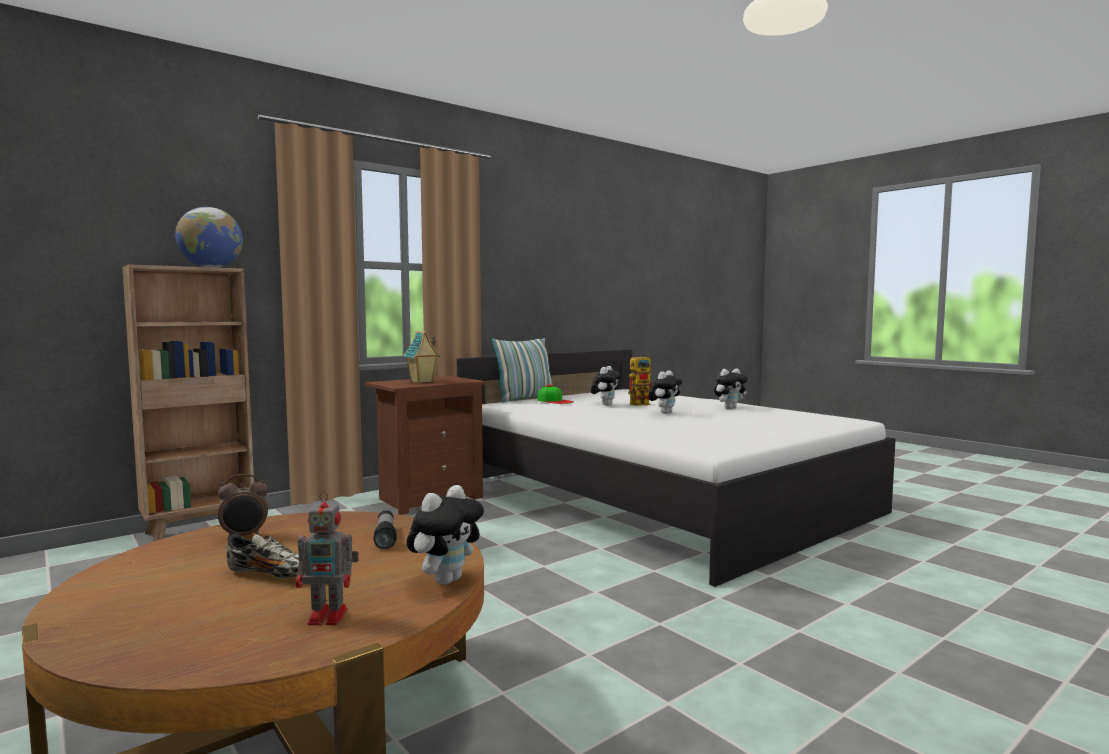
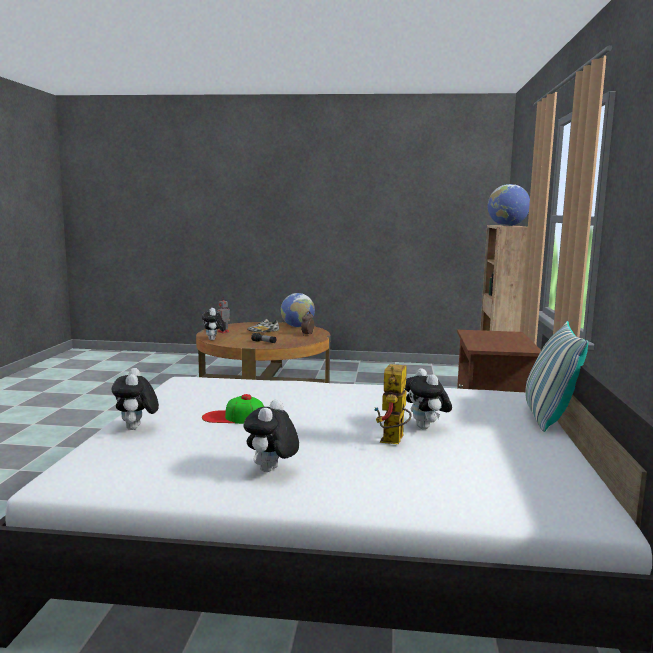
camera: 135 degrees right, 5 degrees up
(122, 577) = (297, 326): none -> globe
(422, 381) = (494, 339): toy house -> none
(555, 401) = (485, 413): cap -> cap (233, 417)
(664, 413) = (316, 423): plush toy -> plush toy (136, 428)

